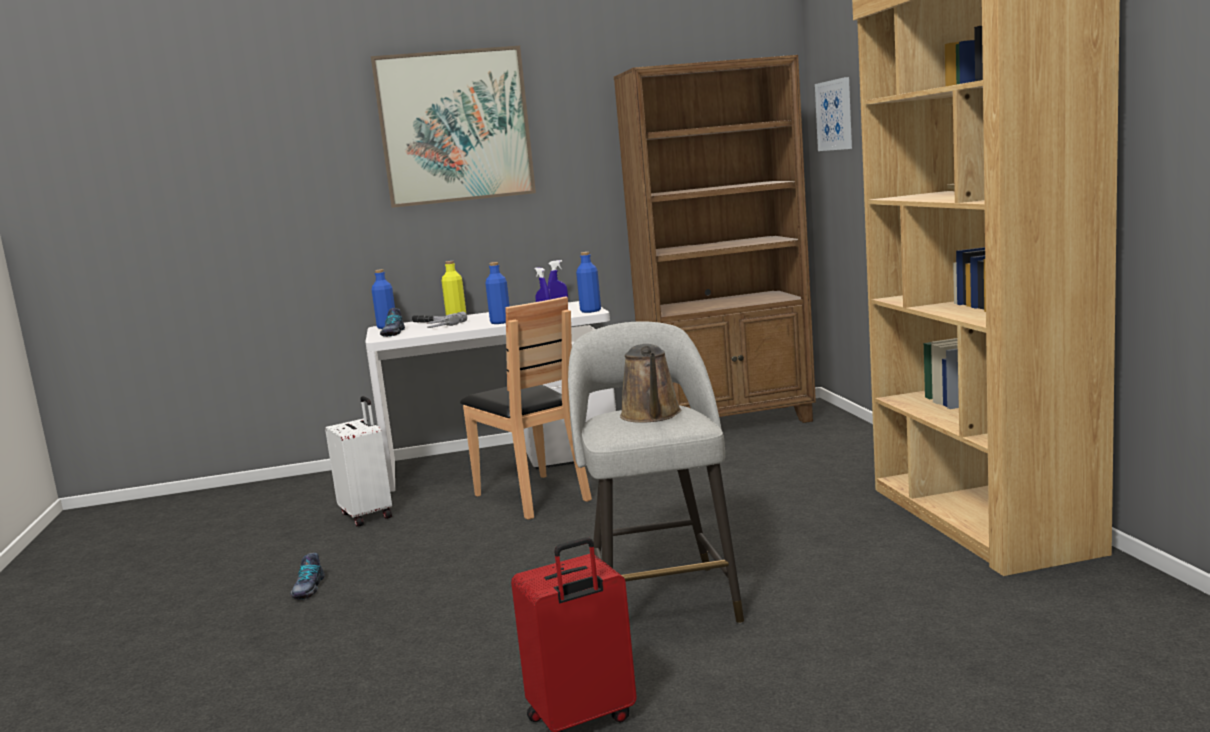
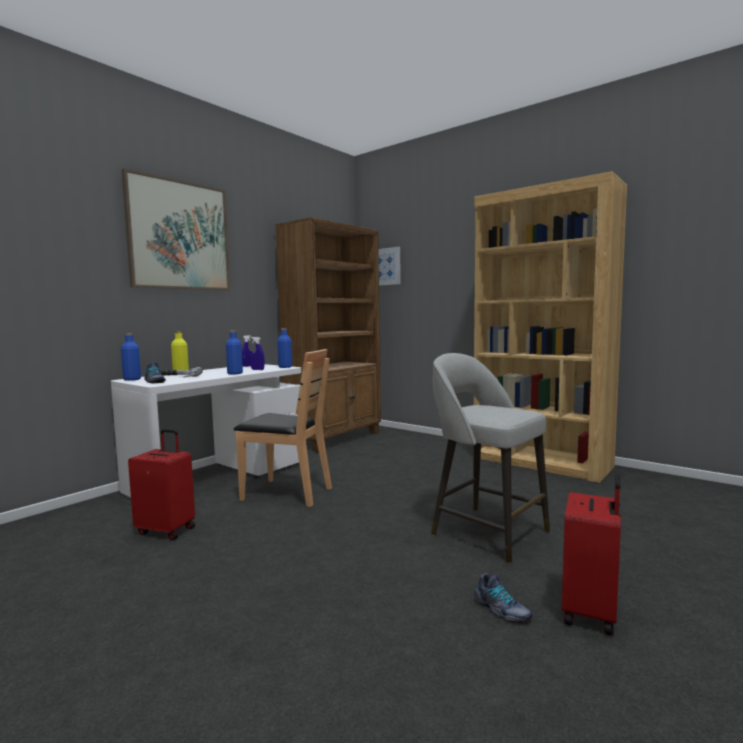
camera: 40 degrees left, 5 degrees down
(308, 588) = (212, 597): shoe -> shoe (501, 610)
(368, 515) = (167, 530): white suitcase -> red suitcase
(651, 416) = (491, 409): brown watering can -> none

